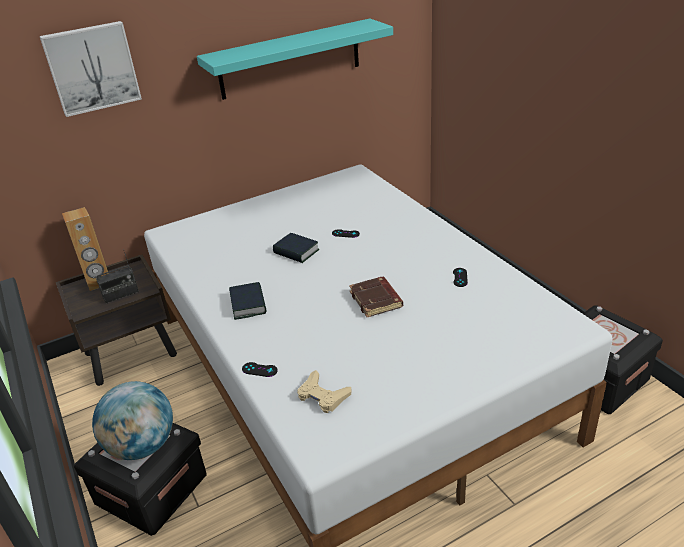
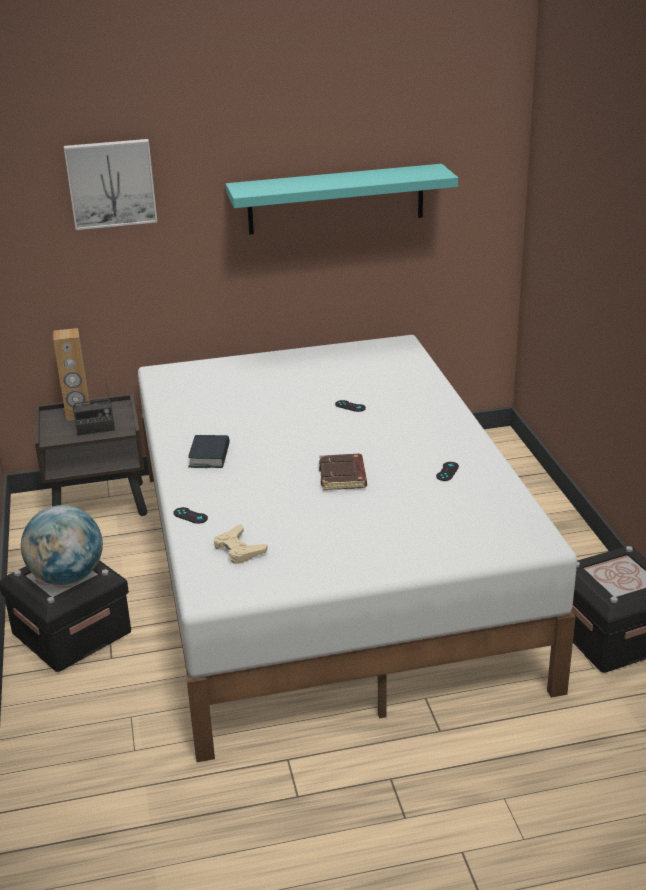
camera: 15 degrees right, 5 degrees down
(296, 252) = (286, 415): book -> none

